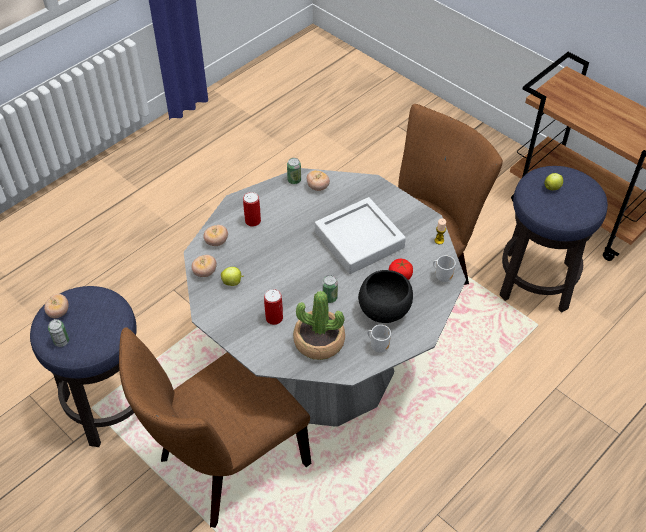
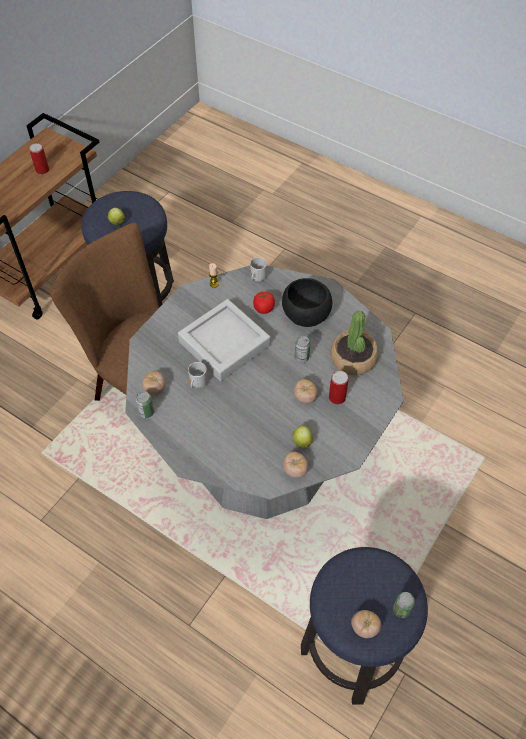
camera: 100 degrees left, 5 degrees up
(216, 242) = (250, 469): tomato -> tomato (305, 397)
(226, 465) = (389, 517): brown chair -> none
(253, 221) = (213, 440): can -> can (42, 170)
(379, 346) = (345, 315): mug -> mug (197, 383)

